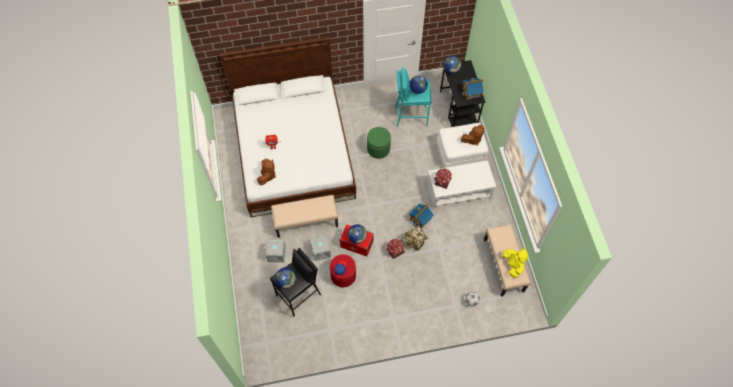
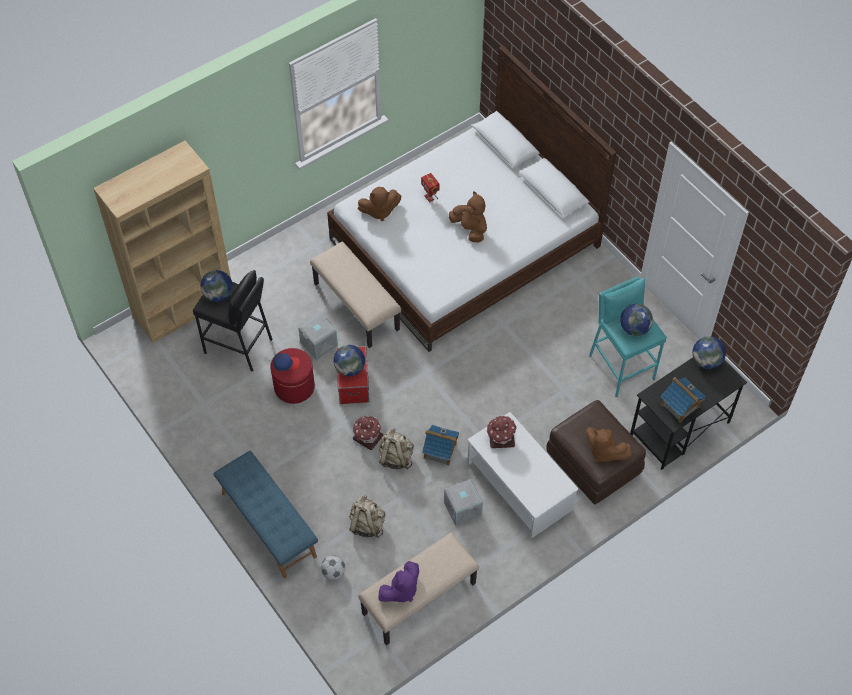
camera: 65 degrees right, 5 degrees down
(253, 316) = (184, 307): none -> brown bookcase
(276, 254) = (287, 293): grey storage box -> grey storage box (462, 509)
(306, 137) = (470, 229): none -> brown plush toy
(378, 149) = (532, 346): green ottoman -> none
(427, 324) = (268, 524): none -> blue bench
(449, 273) = (367, 524): none -> beige backpack
(460, 153) = (593, 463): white ottoman -> brown ottoman
(513, 265) = (401, 590): yellow plush toy -> purple plush toy

